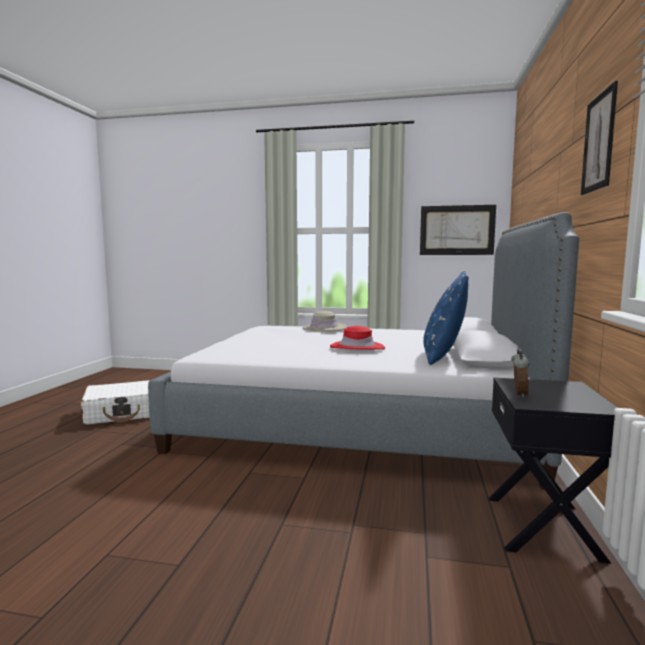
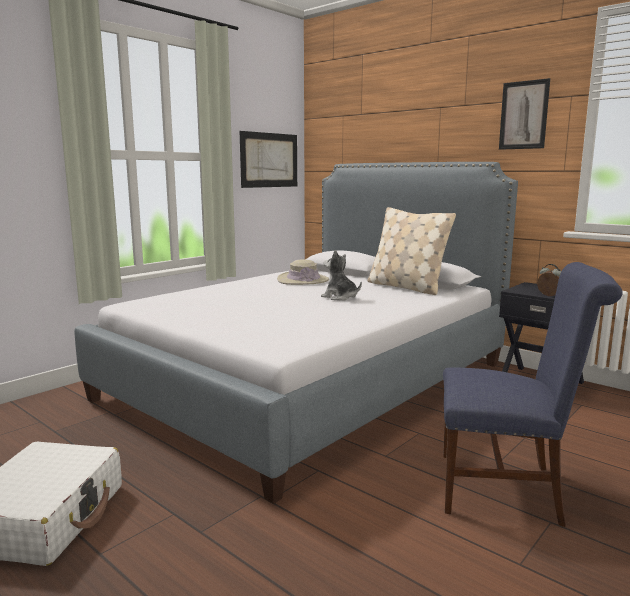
camera: 60 degrees left, 5 degrees up
(228, 535) = (508, 489): none -> blue chair
(324, 328) = (219, 289): beige hat -> beige hat (303, 280)
(357, 347) = (340, 297): red hat -> plush toy
(443, 356) = (406, 287): blue pillow -> beige pillow

